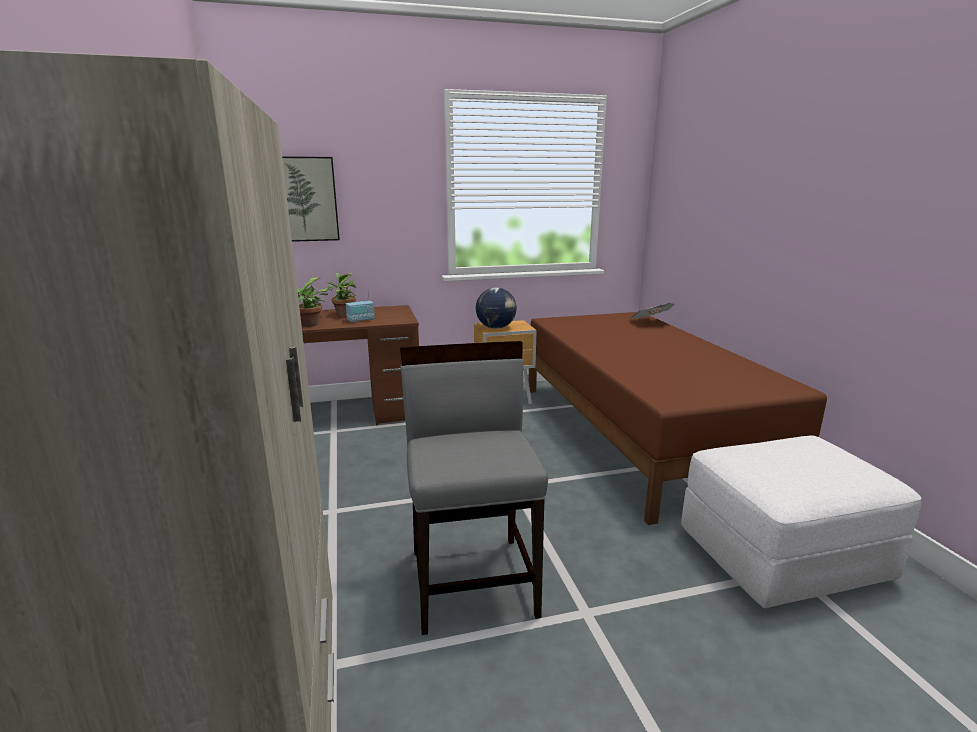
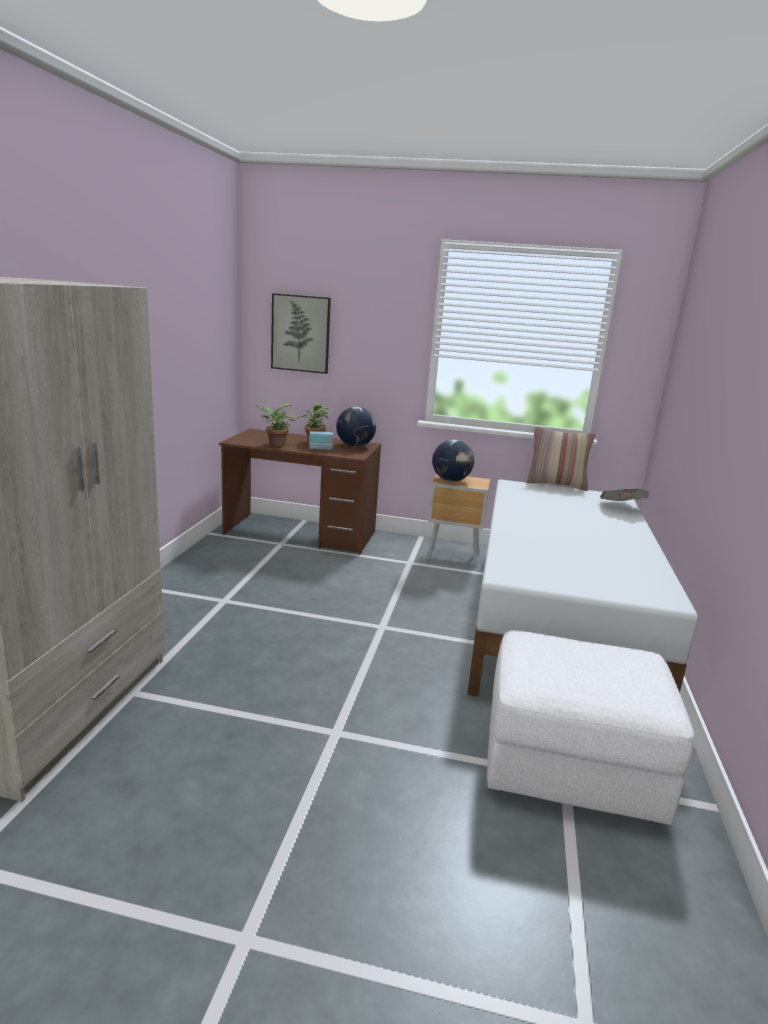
camera: 25 degrees right, 0 degrees up
(389, 311) = (355, 446): none -> globe
(473, 580) = (275, 680): grey chair -> none
(580, 314) = (556, 484): none -> pillow
(640, 433) = (558, 621): brown bed -> white bed

